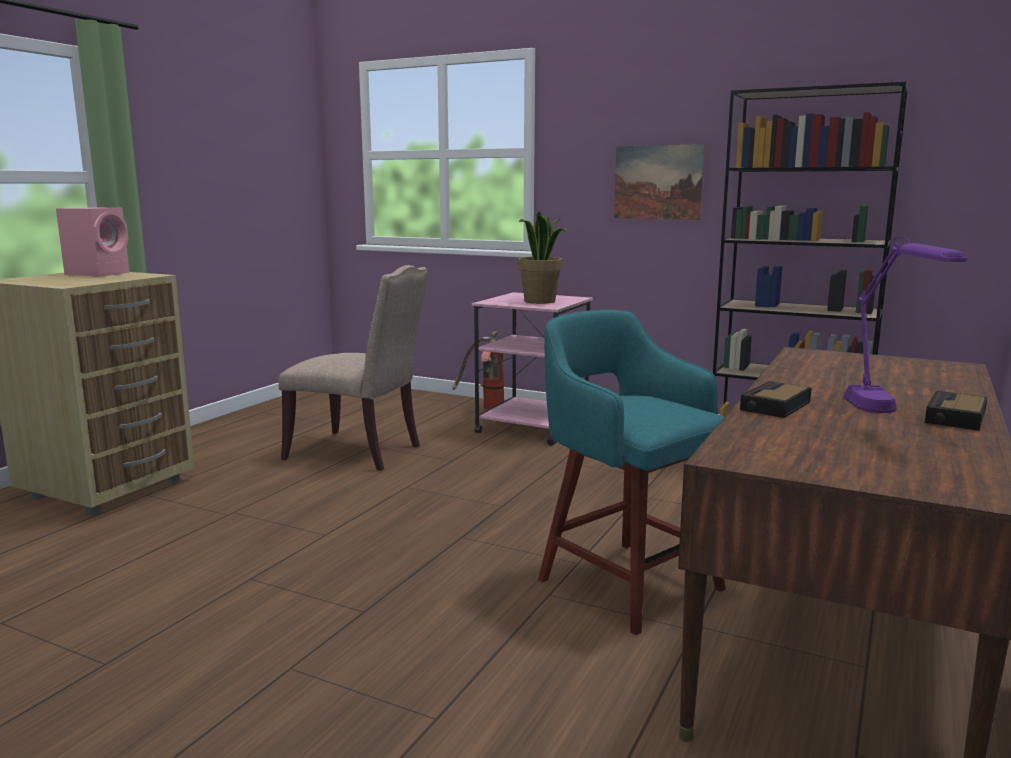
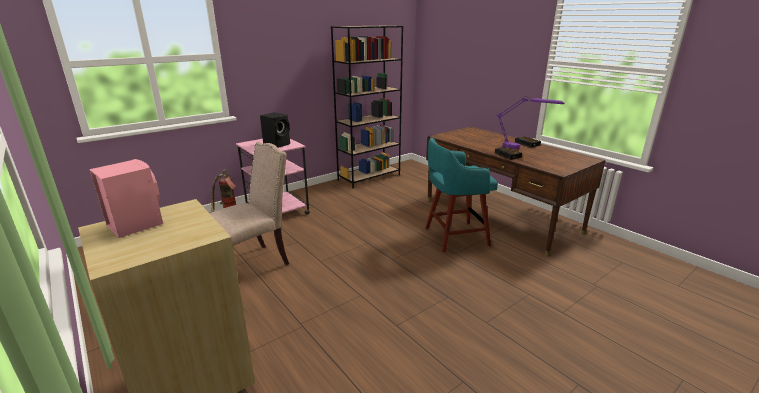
camera: 65 degrees left, 10 degrees up
(540, 301) = (277, 144): potted plant -> black speaker
(658, 182) = (294, 69): picture -> none

